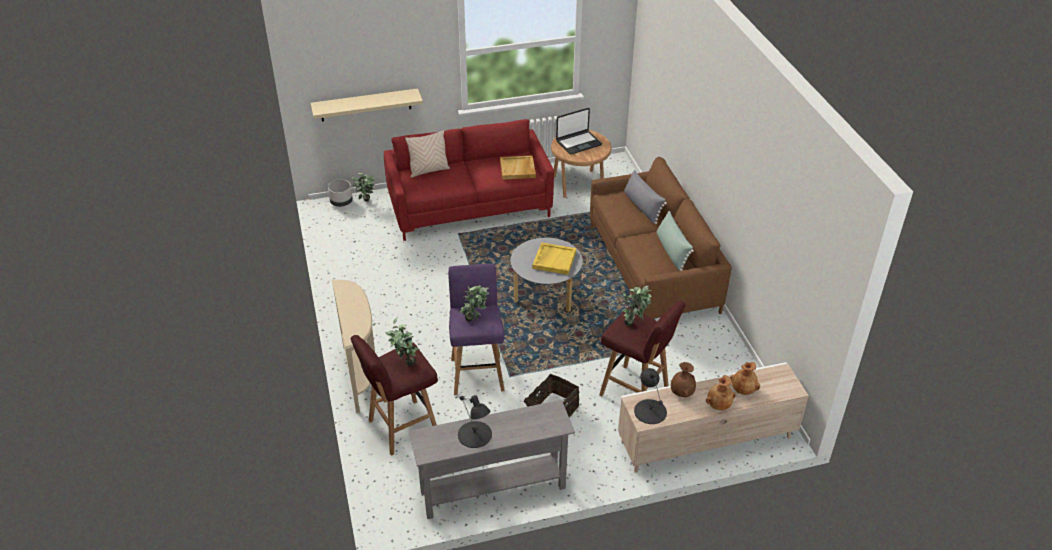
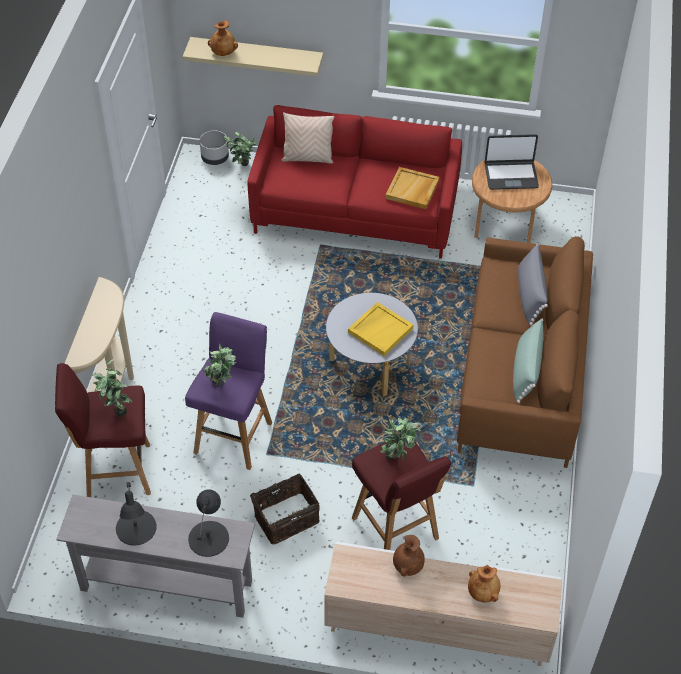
camera: 25 degrees right, 10 degrees up
(650, 411) = (355, 575): black table lamp -> black table lamp (209, 538)
(718, 405) = (440, 599): brown vase -> brown vase (223, 52)

